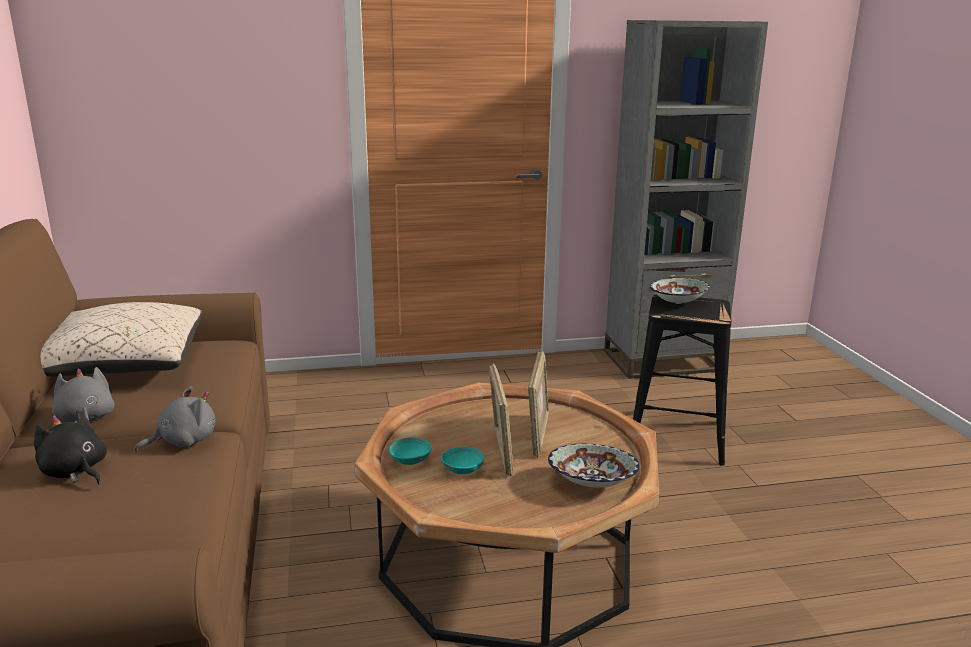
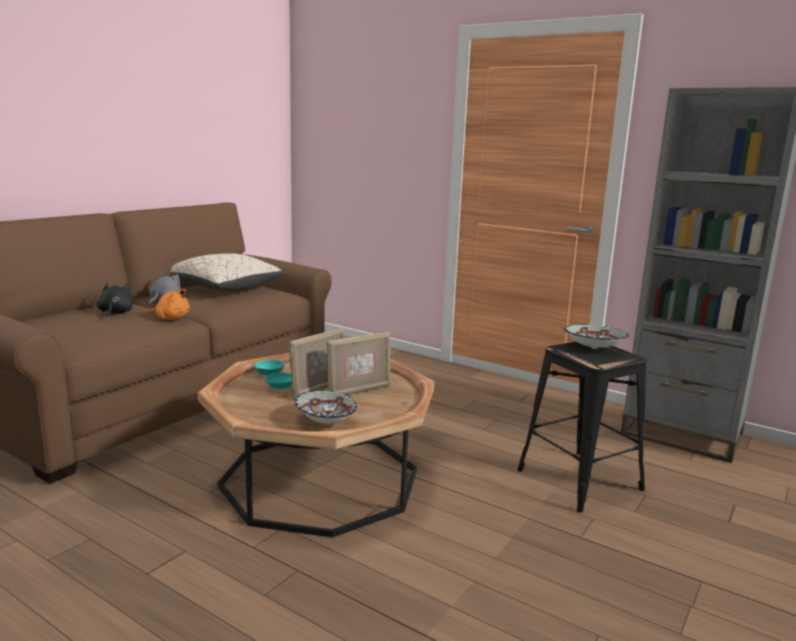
camera: 45 degrees right, 5 degrees down
(183, 441) = (171, 318): grey plush toy -> orange plush toy

